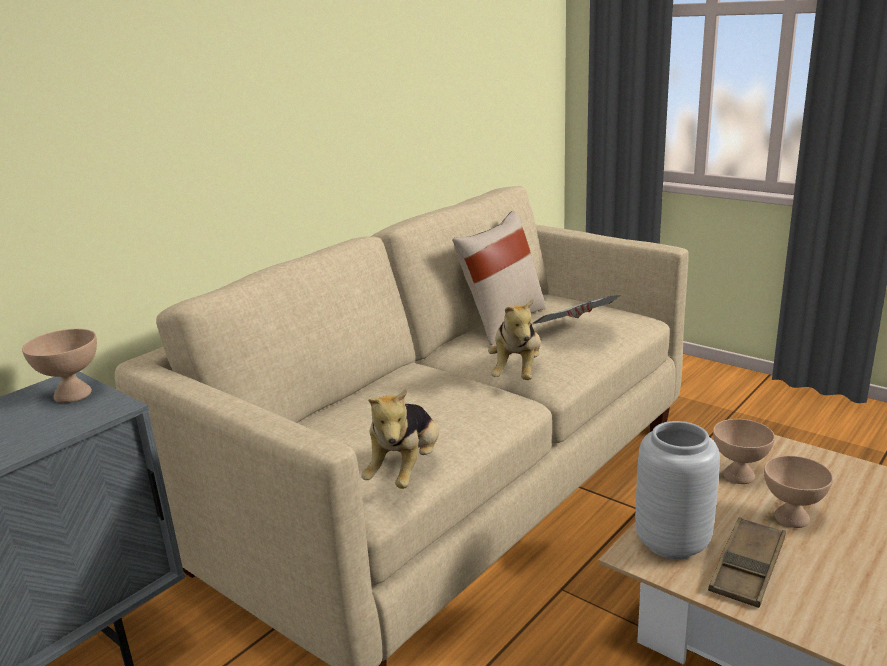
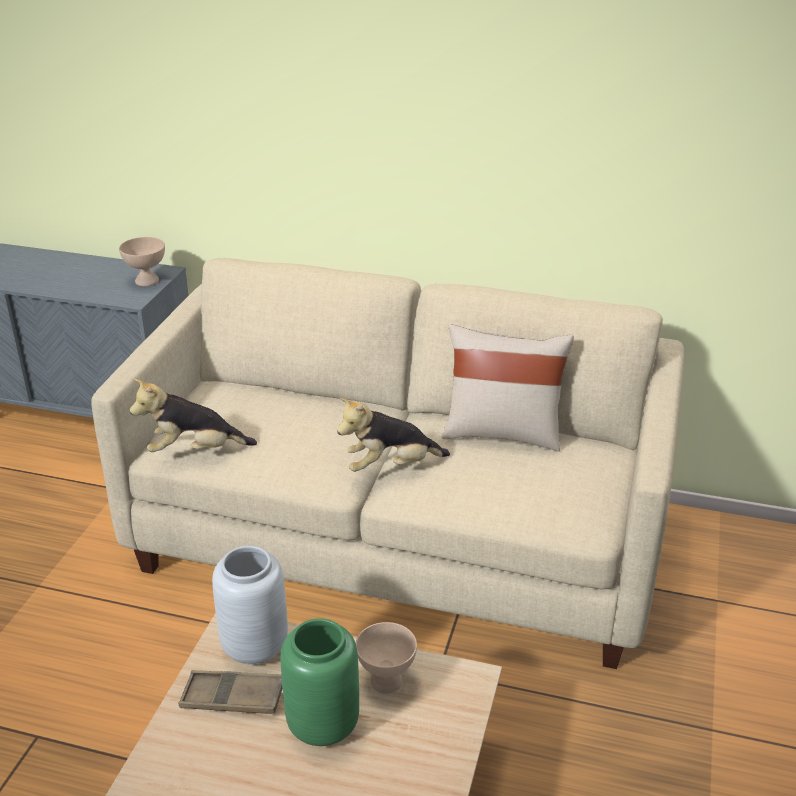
camera: 65 degrees right, 10 degrees up
(574, 332) = (501, 481): newspaper -> none
(791, 517) = (324, 724): beige bowl -> green vase

